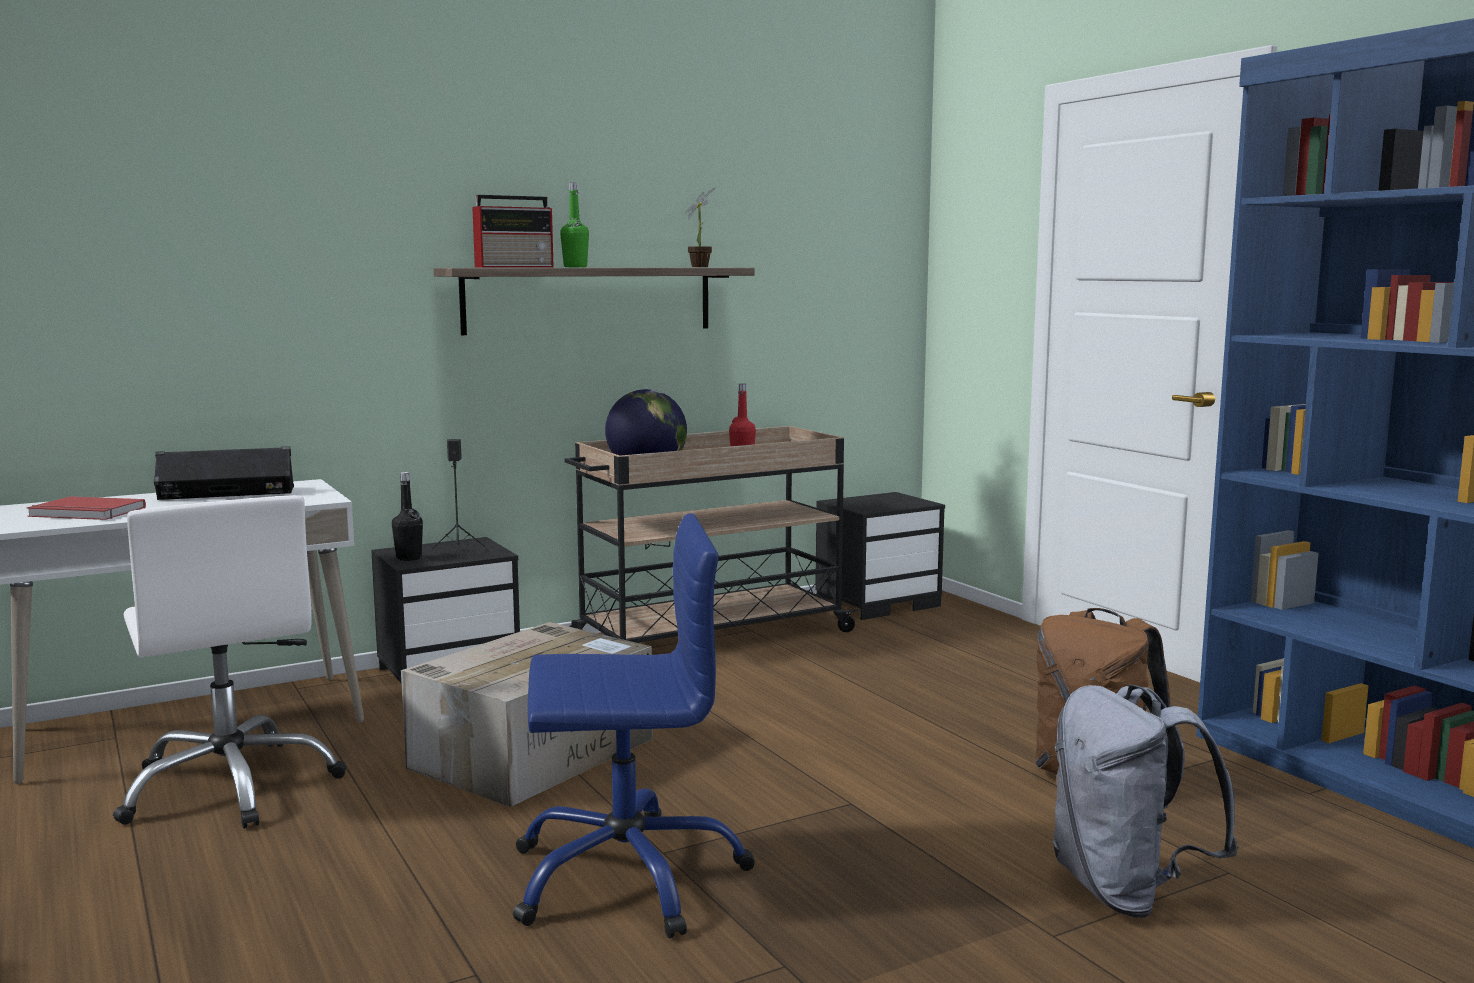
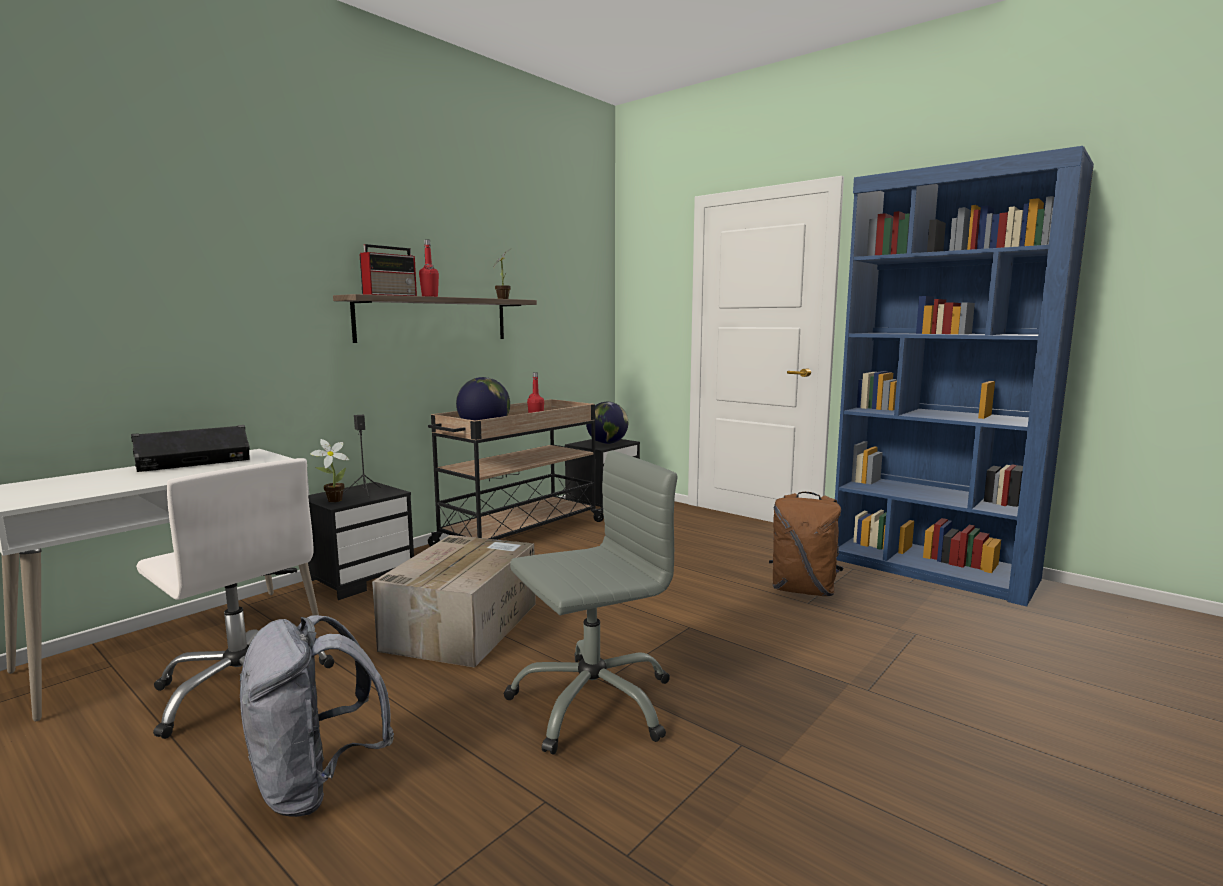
camera: 20 degrees left, 0 degrees up
(86, 513) = (80, 486): red book -> none
(409, 558) = (332, 500): black bottle -> potted plant
(575, 267) = (430, 296): green bottle -> red bottle
(626, 876) = (592, 702): blue office chair -> grey office chair
(886, 504) = (607, 443): none -> globe
(1126, 892) = (879, 655): grey backpack -> grey backpack (316, 784)

